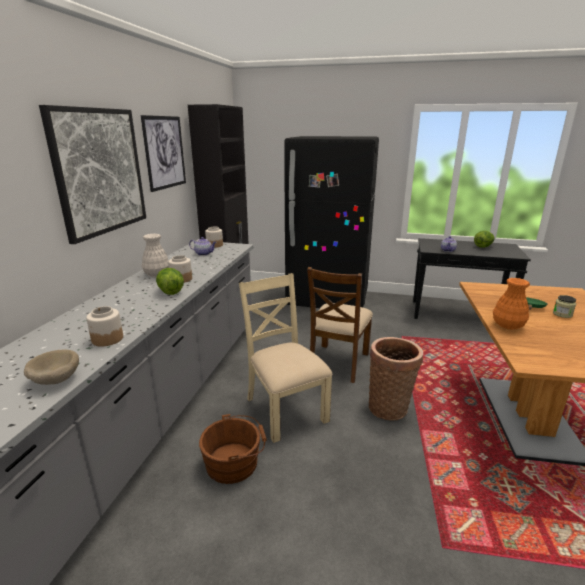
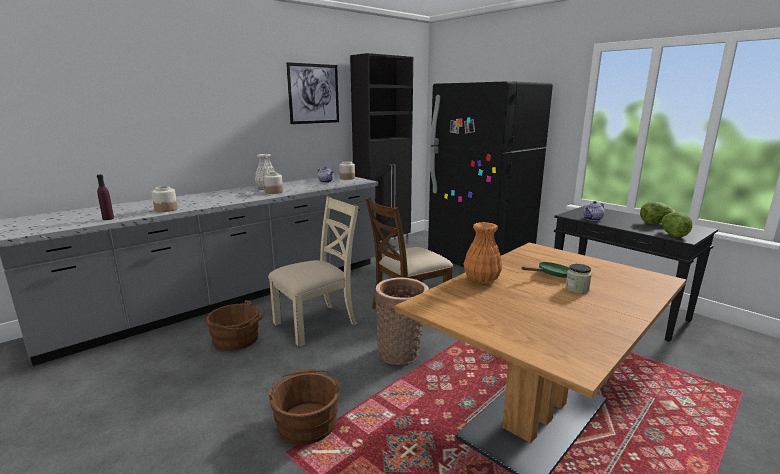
camera: 35 degrees right, 5 degrees down
(55, 380) = (108, 218): beige bowl -> purple bottle
(100, 172) = (233, 102): picture -> none
(170, 291) = (251, 196): lettuce -> lettuce (672, 235)
(285, 409) = (316, 323): beige chair -> beige chair turned 45 degrees clockwise
(414, 508) = (307, 421): none -> brown bucket

